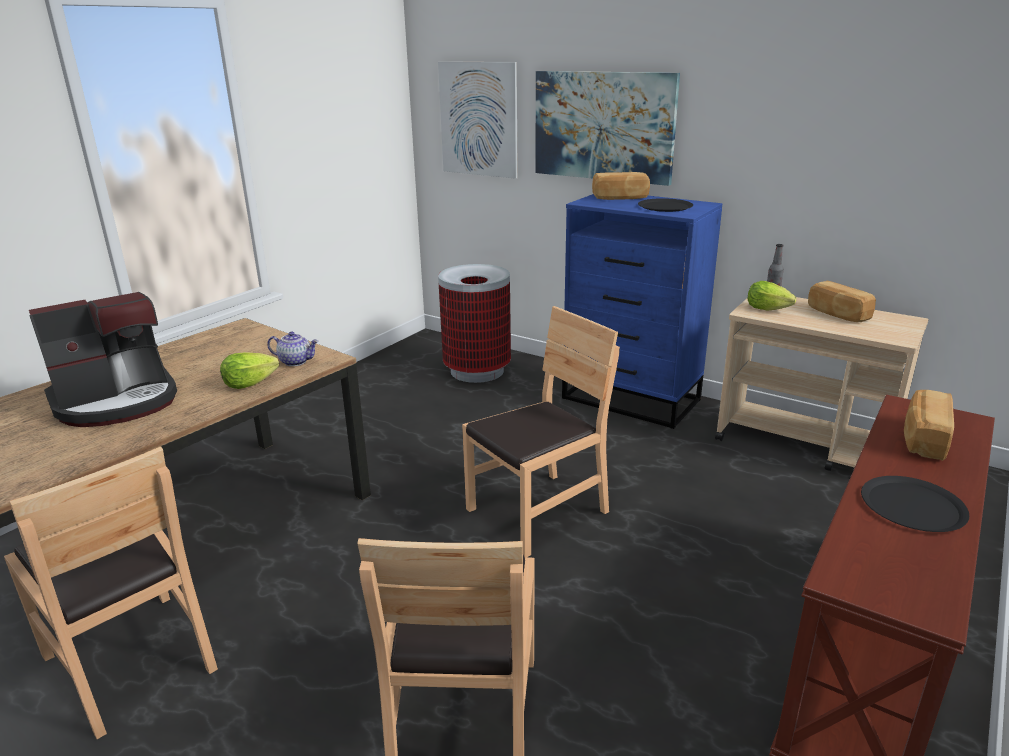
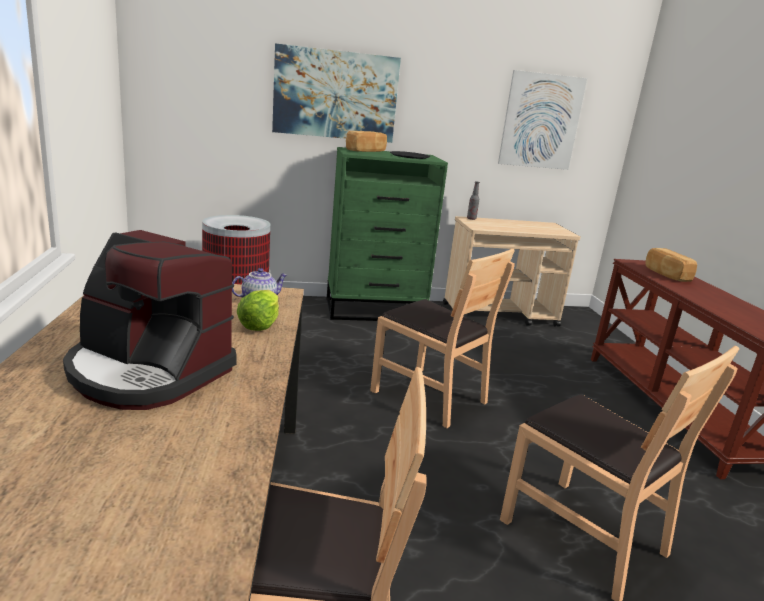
camera: 45 degrees left, 5 degrees down
(117, 401) = (148, 372): coffee machine -> coffee machine turned 105 degrees clockwise
(478, 119) = (207, 82): picture -> picture (541, 121)
(538, 512) = (429, 396): brown chair -> brown chair turned 120 degrees clockwise
(632, 399) = (376, 310): blue dresser -> green dresser
(767, 309) = (483, 225): lettuce -> none
(837, 314) = (518, 224): bread -> none
(913, 505) = (721, 301): black plate -> none

